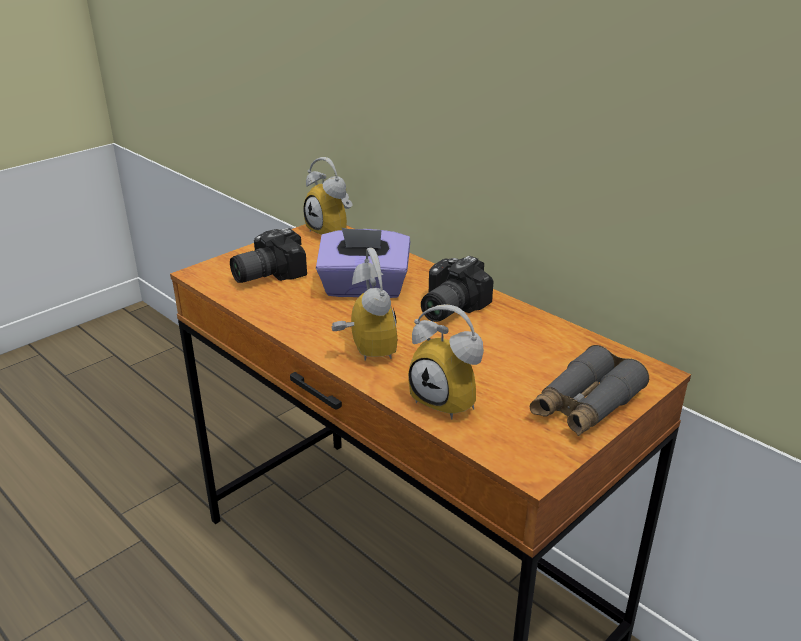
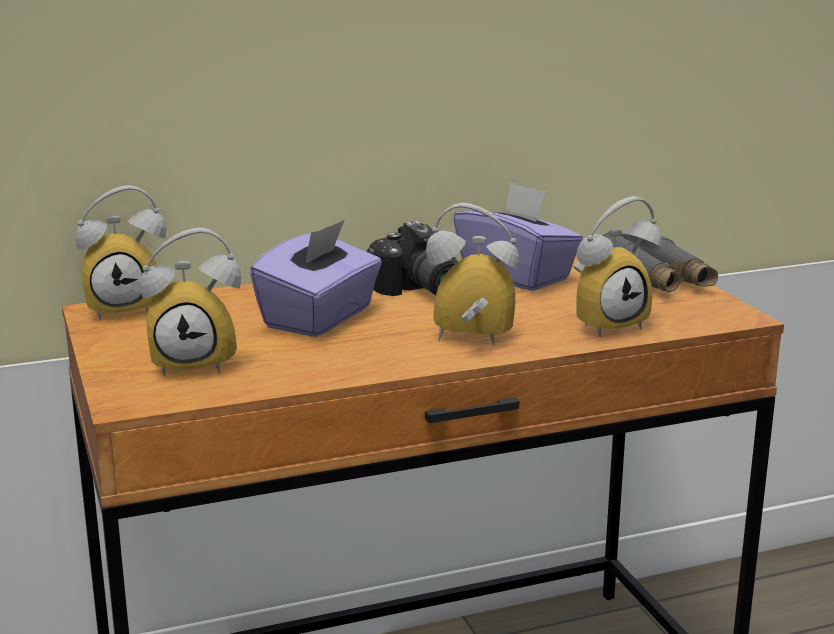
camera: 65 degrees left, 10 degrees down
(265, 274) = (197, 362): camera -> alarm clock
(523, 338) = (517, 275): none -> purple tissue box

